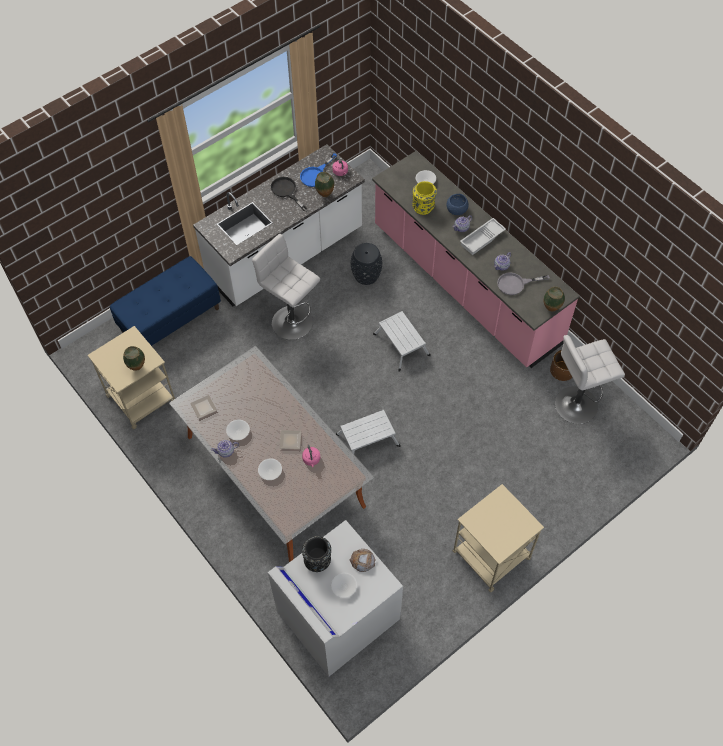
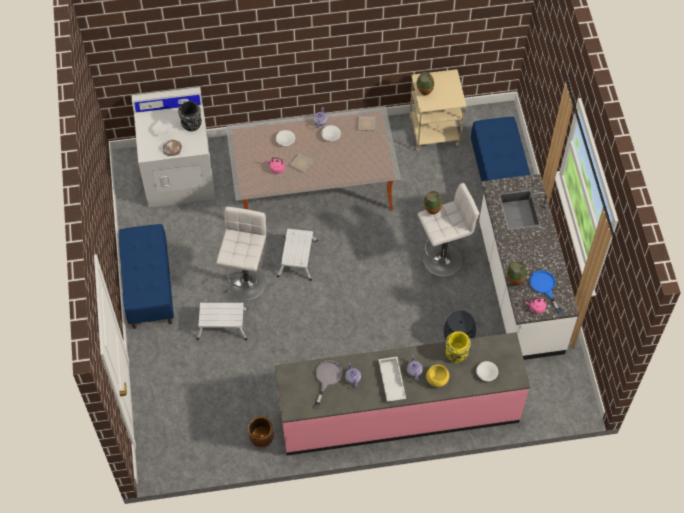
camera: 120 degrees right, 0 degrees up
(286, 191) = (538, 255): black frying pan -> none
(401, 345) = (368, 328): white step ladder -> white step ladder (222, 324)
(456, 210) = (437, 379): blue bowl -> yellow bowl
(490, 556) = (148, 287): beige cart -> blue bench
(551, 310) = (283, 389): vase -> vase (431, 212)
(575, 404) = (224, 425): white stool -> white stool (247, 283)

